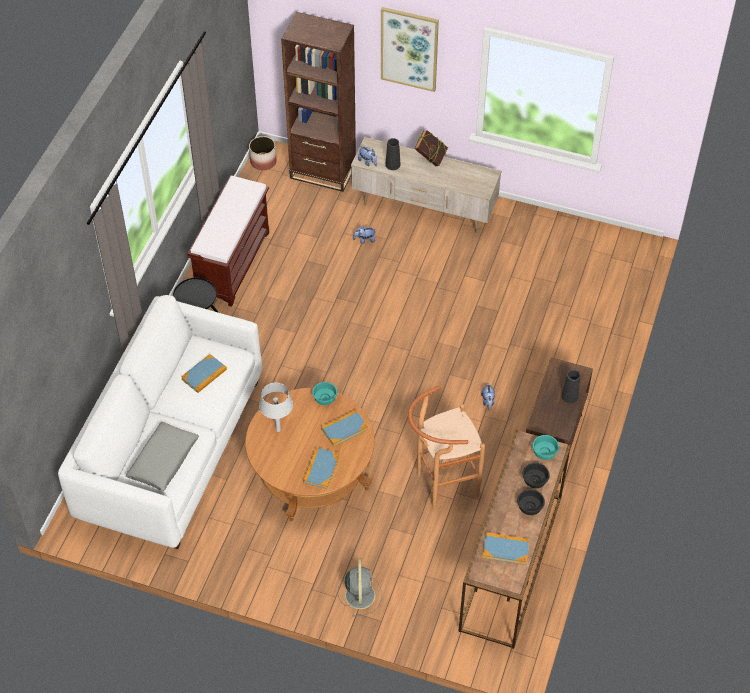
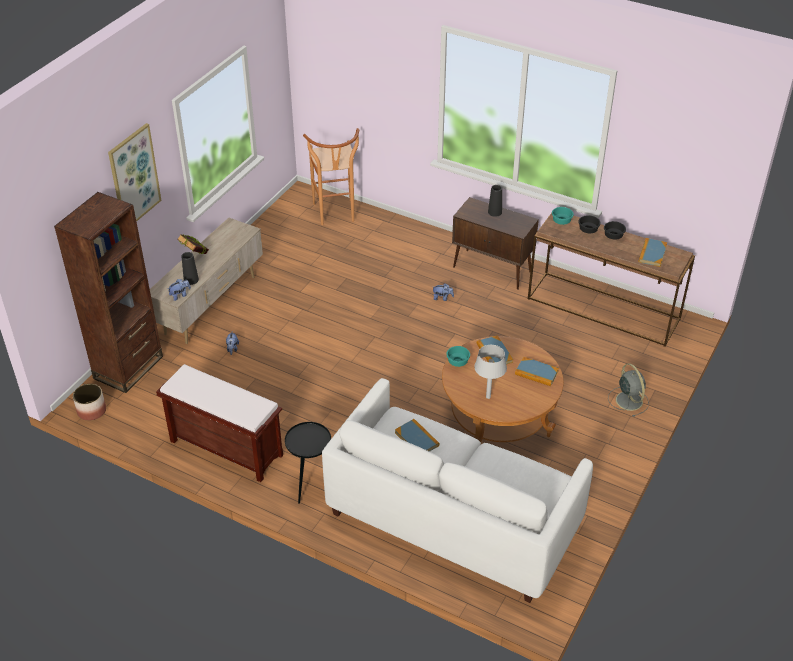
camera: 80 degrees left, 10 degrees down
(163, 461) = (519, 478): grey pillow -> none
(360, 594) = (628, 400): grey fan -> grey fan turned 60 degrees clockwise
(441, 486) = (524, 337): brown stool -> brown stool (335, 215)

